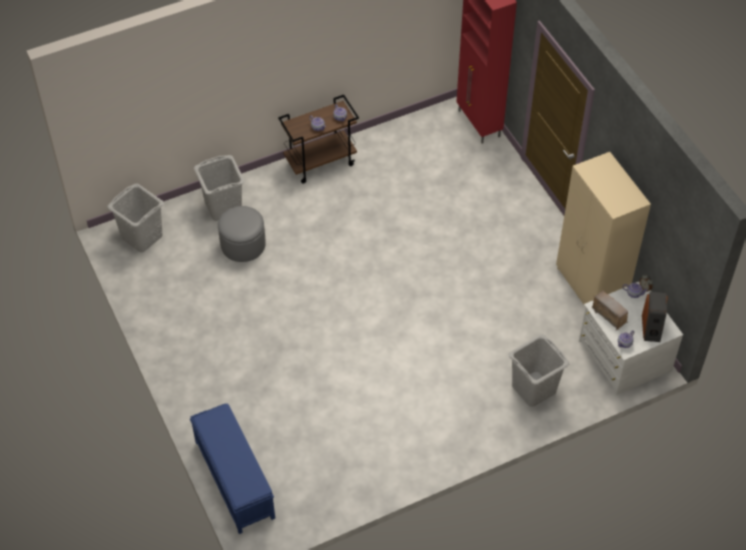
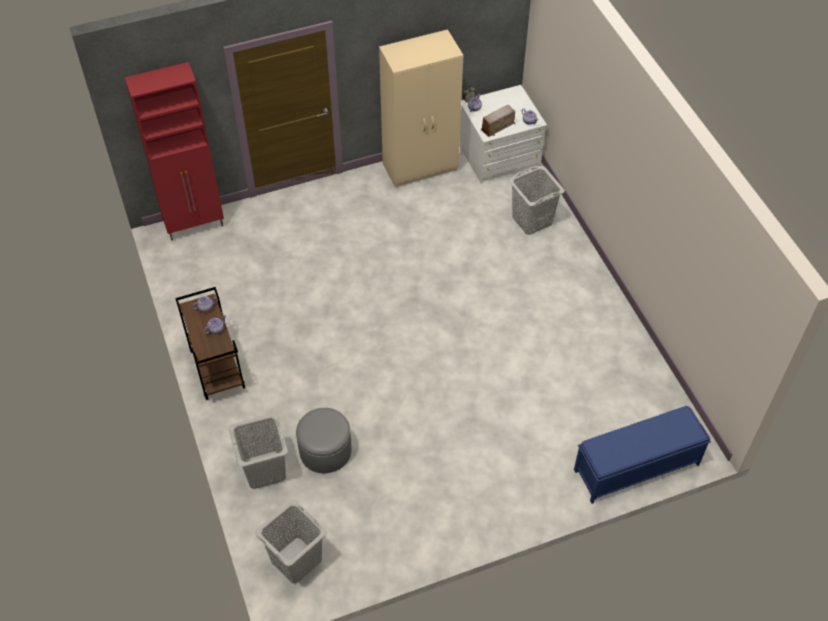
camera: 85 degrees left, 0 degrees up
(652, 328) = (513, 102): speaker -> none

